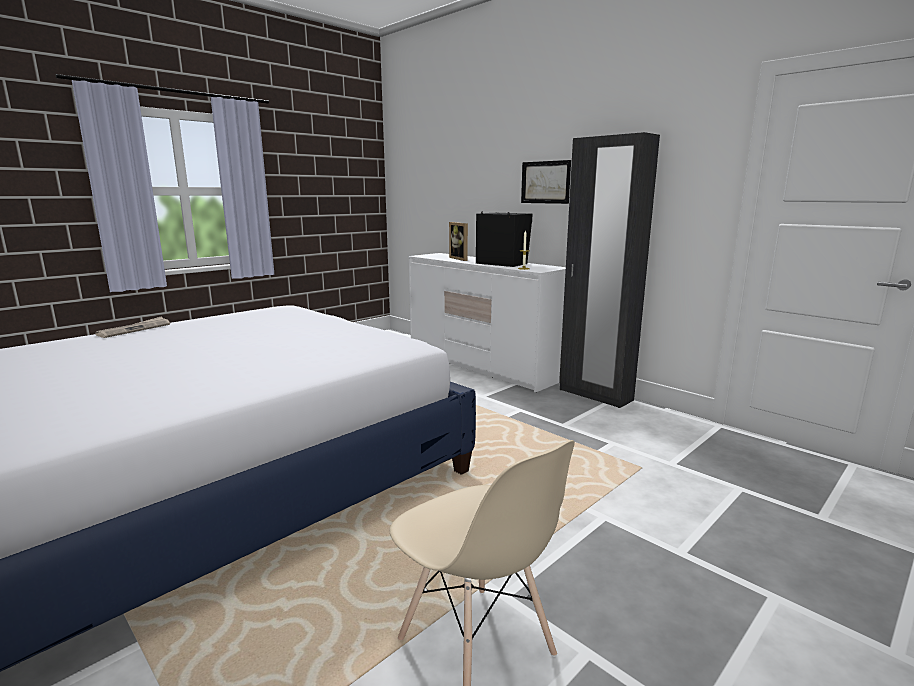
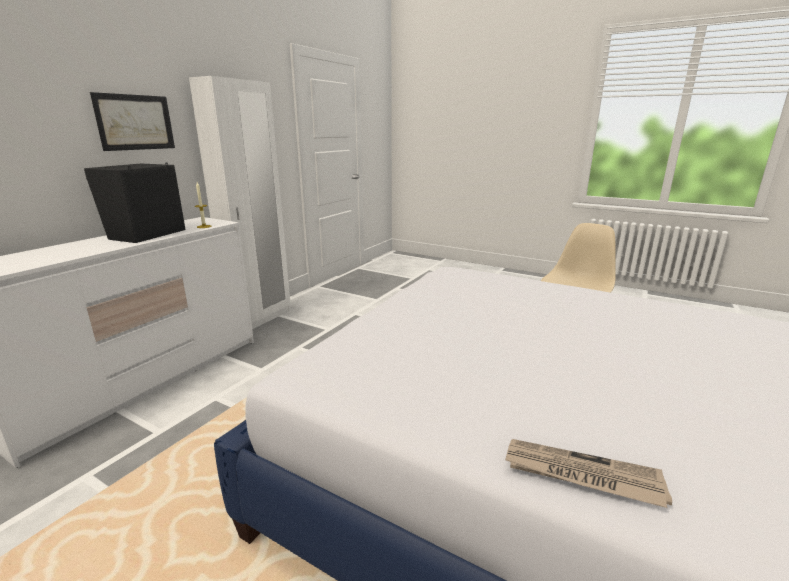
camera: 105 degrees left, 5 degrees up
(461, 259) = (64, 252): picture frame -> none
(595, 395) = (260, 319): black wardrobe -> white wardrobe

